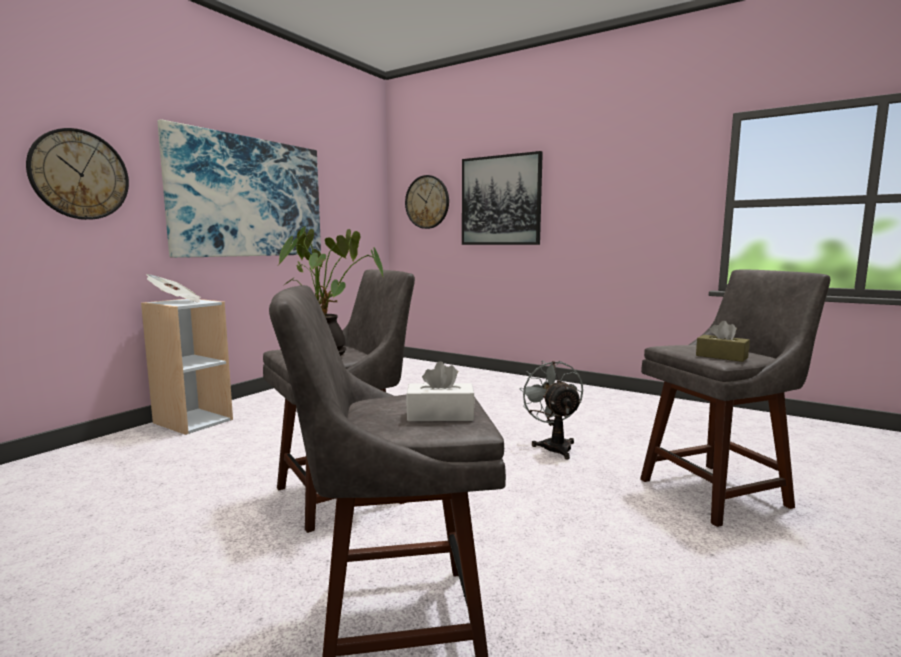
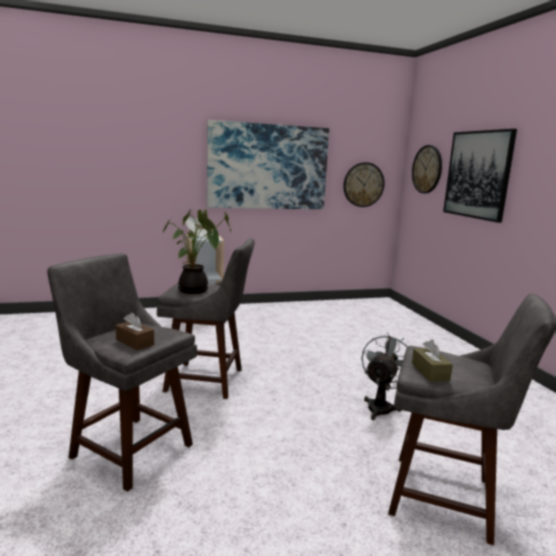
camera: 40 degrees right, 5 degrees up
(79, 175) = (159, 157): wall clock -> wall clock (363, 184)
(440, 415) = (135, 342): white tissue box -> brown tissue box

